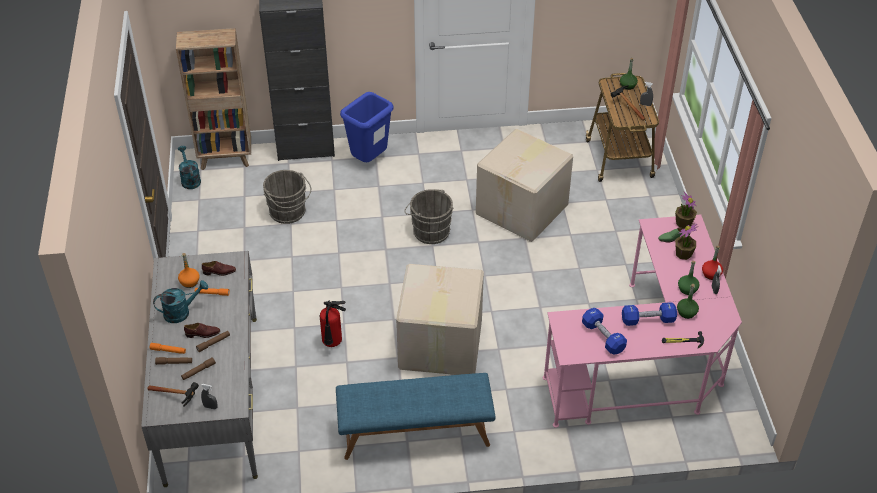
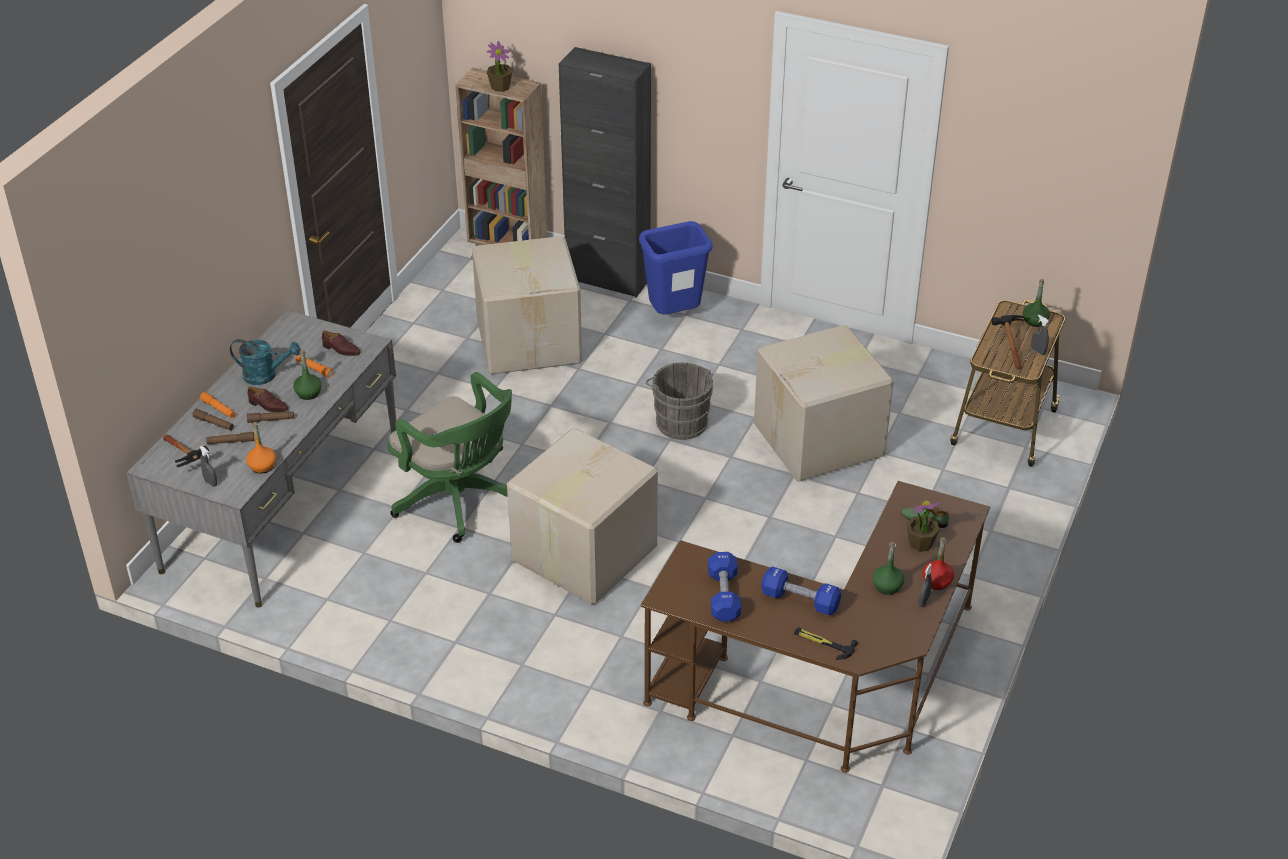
camera: 30 degrees right, 5 degrees down
(190, 179) = (450, 265): turquoise watering can -> none
(190, 282) = (301, 348): orange bottle -> orange bottle (262, 466)
(289, 213) = (530, 341): grey bucket -> cardboard box
(332, 344) = (460, 502): fire extinguisher -> green office chair
(415, 433) = (471, 638): blue bench -> none
(647, 362) = (829, 682): pink desk -> brown desk
(683, 223) = (955, 508): potted plant -> potted plant (500, 87)
(686, 312) = (860, 613): green bottle -> green bottle (308, 393)

